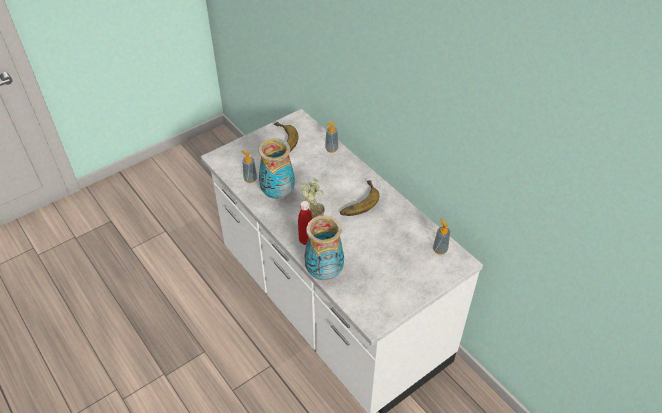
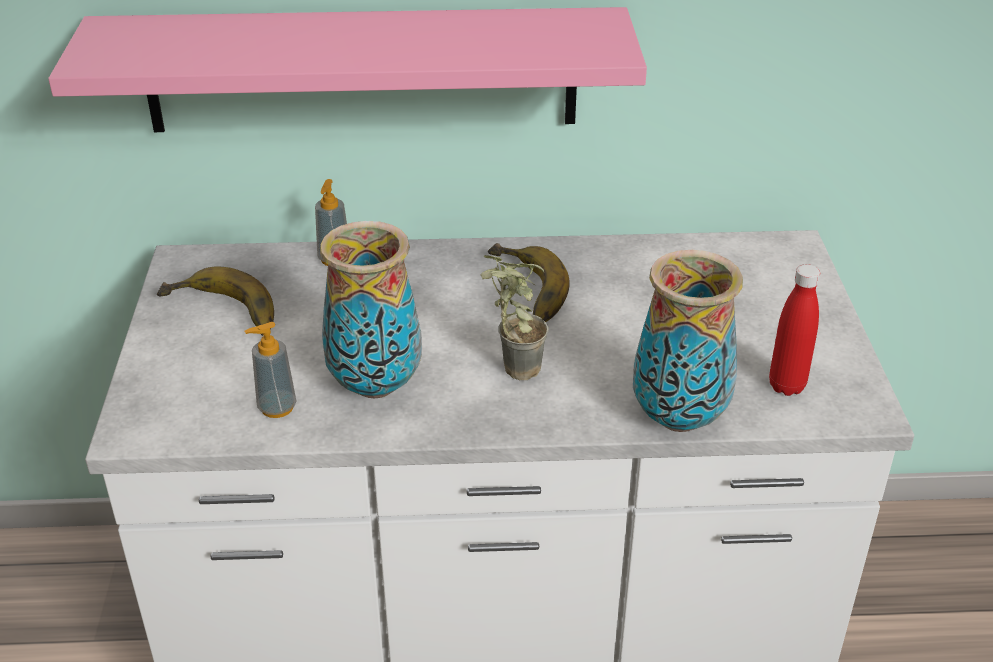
camera: 55 degrees left, 10 degrees down
(306, 240) = (561, 405): red bottle -> red bottle (786, 386)
(358, 92) = (361, 70): none -> pink shelf
(440, 249) = (744, 255): soap dispenser -> none

